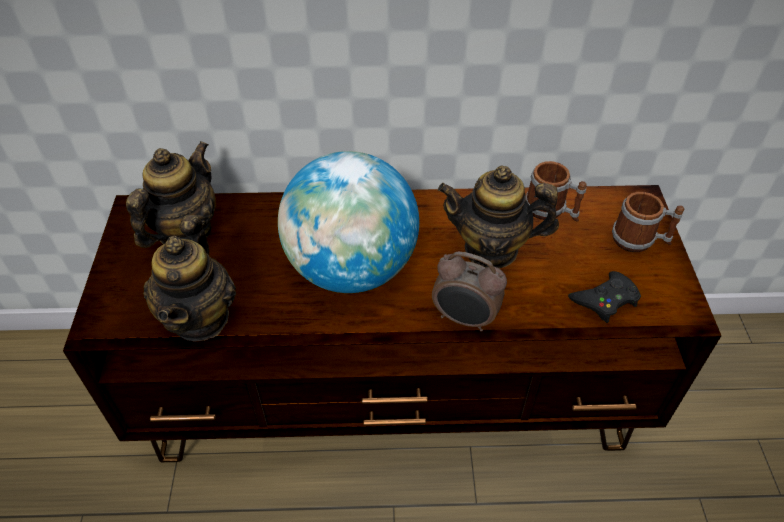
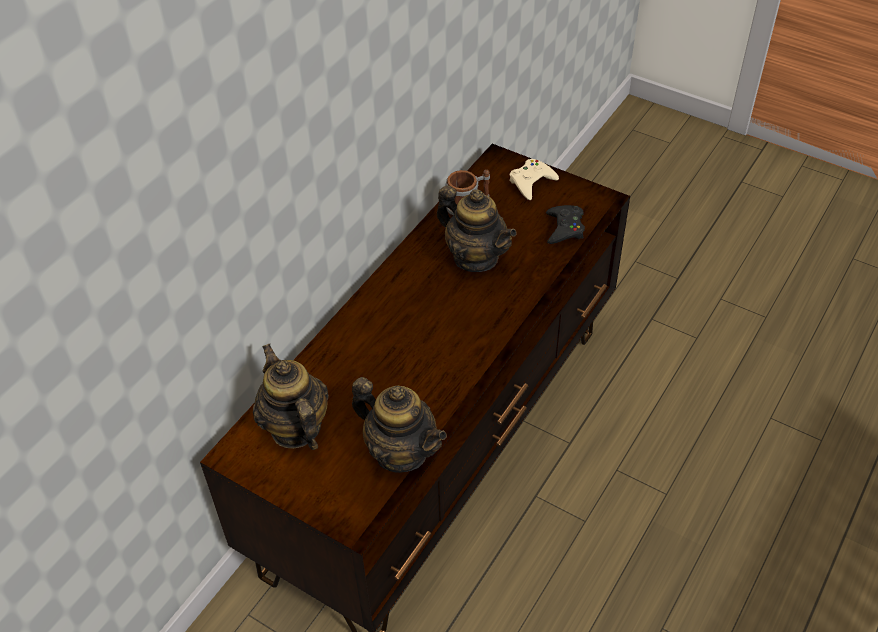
camera: 55 degrees left, 0 degrees up
(352, 269) = (428, 341): globe -> none
(464, 319) = (524, 304): alarm clock -> none
(491, 249) = (475, 257): teapot -> teapot turned 90 degrees counterclockwise
(640, 240) = (531, 182): mug -> beige game controller

